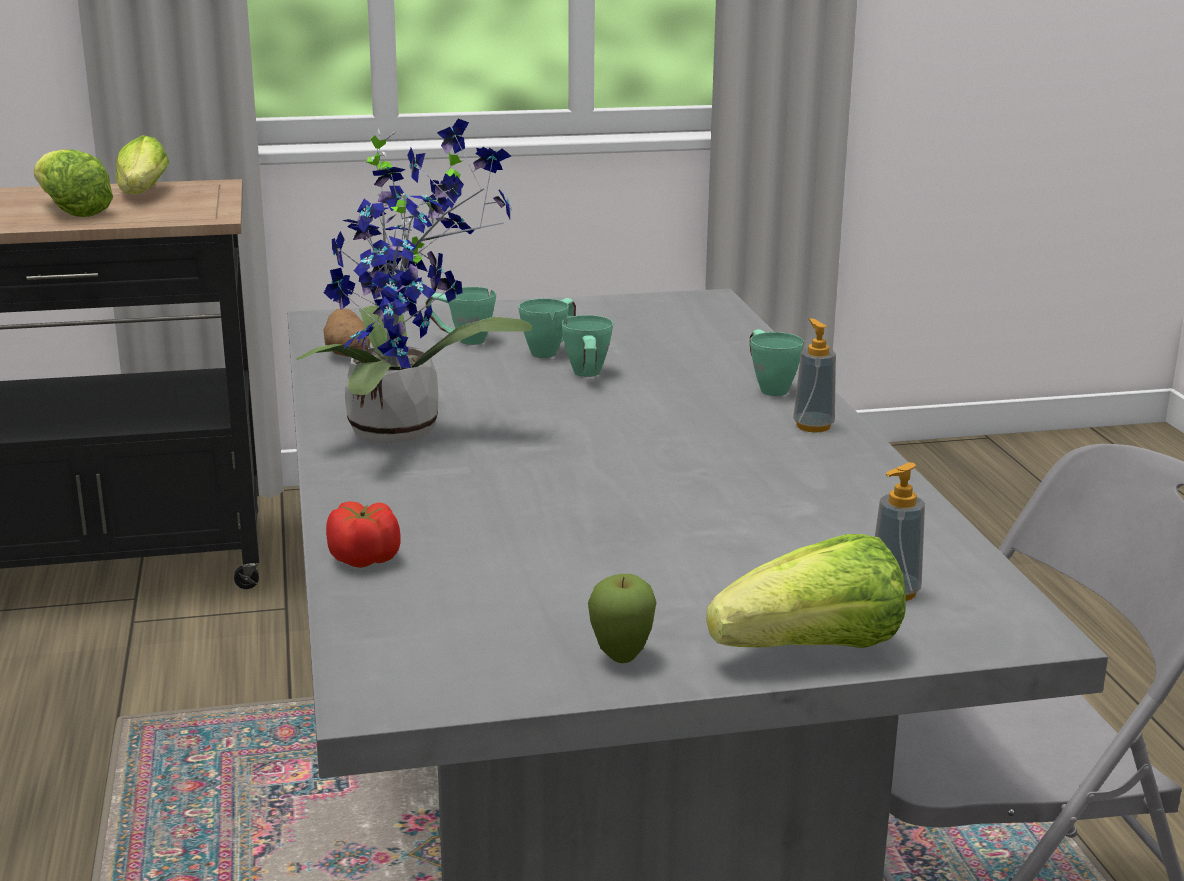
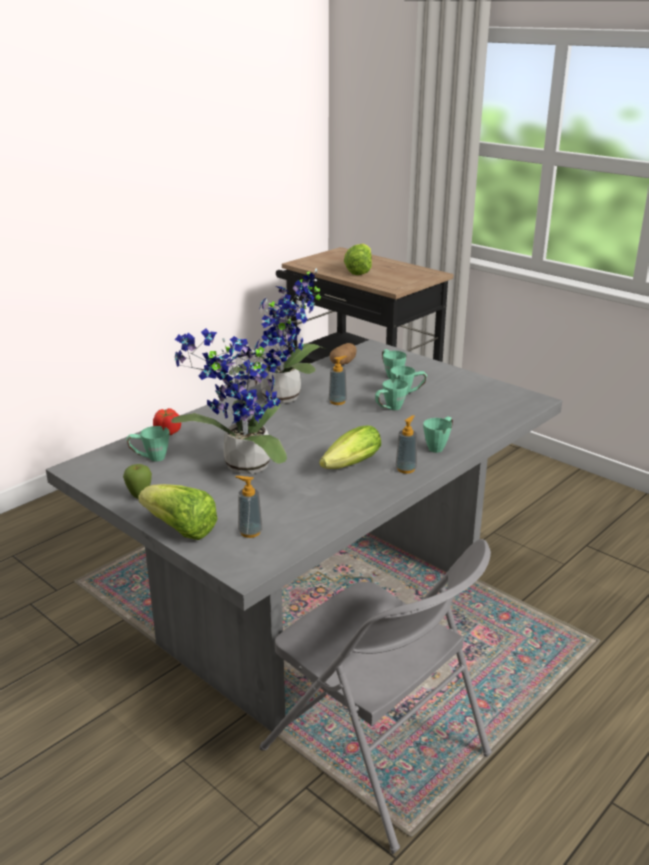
camera: 55 degrees right, 5 degrees up
(141, 195) = (399, 270): lettuce -> lettuce (348, 466)
(460, 606) = (150, 458): none -> green mug
(494, 398) = (337, 402): none -> soap dispenser
(631, 534) = (242, 467): none -> potted plant

